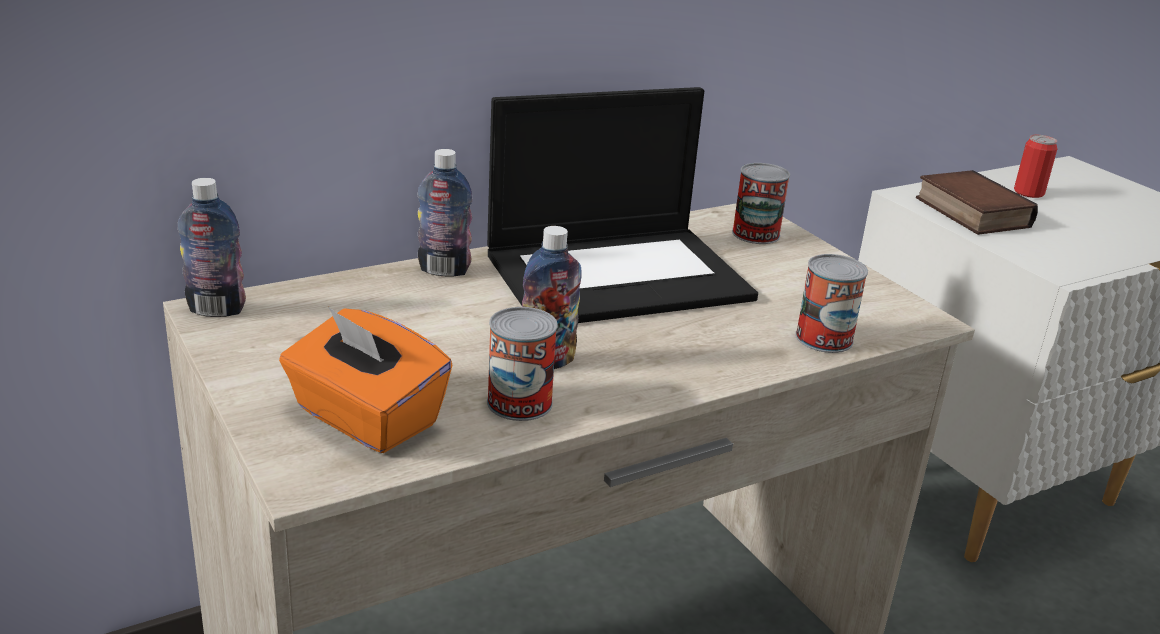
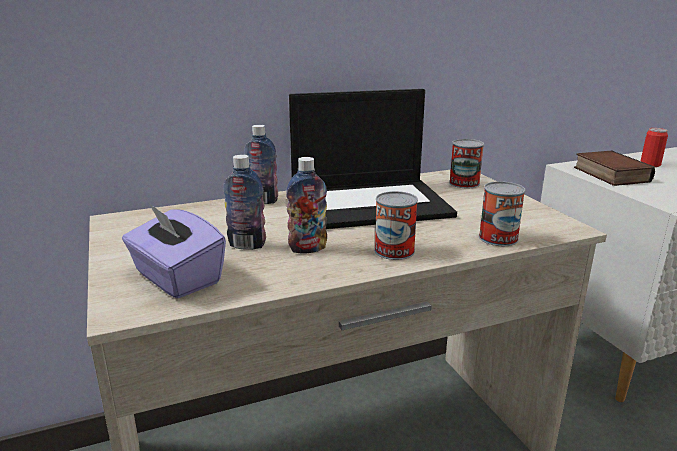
camera: 10 degrees right, 5 degrees down
(216, 309) = (117, 219): bottle -> bottle (247, 245)
(365, 418) = (176, 278): orange tissue box -> purple tissue box
(519, 402) = (280, 271): can -> can (394, 251)

